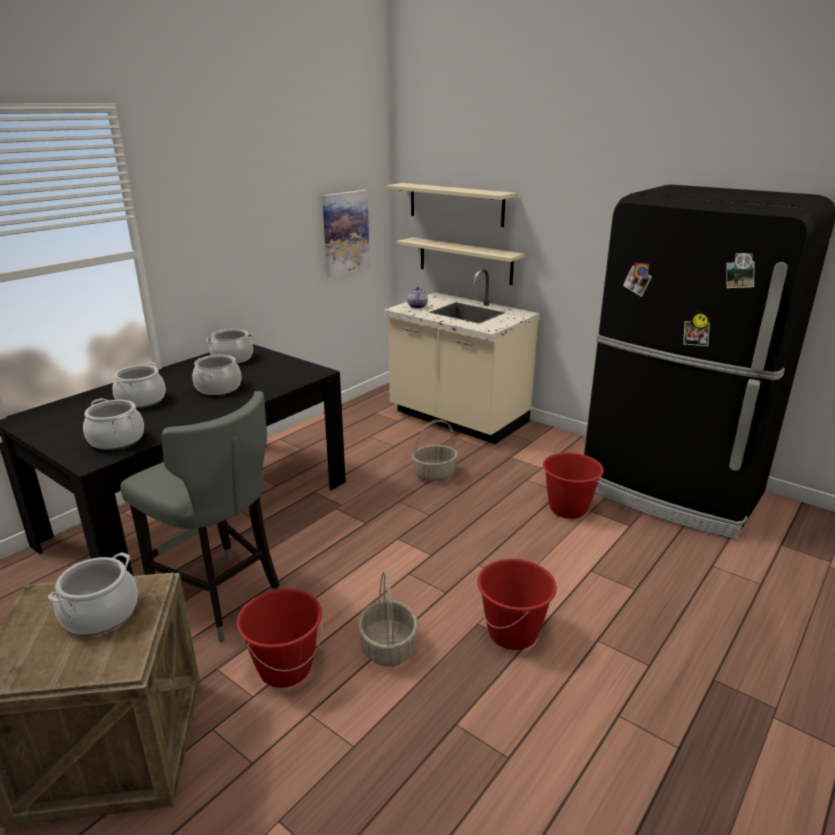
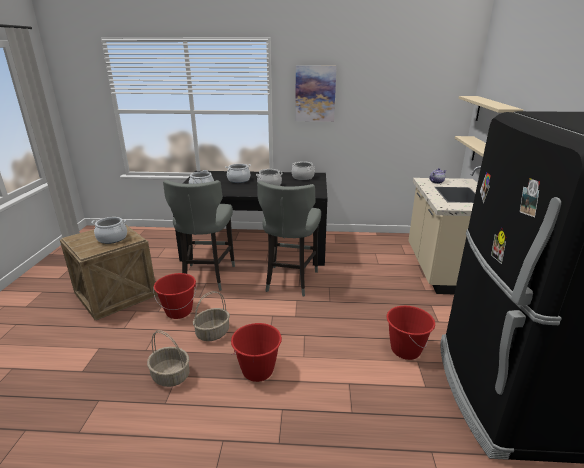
camera: 55 degrees right, 0 degrees up
(344, 524) = (290, 281): none -> grey stool
(345, 233) = (417, 124): picture -> picture (315, 94)
(434, 474) = (370, 287): basket -> basket (171, 376)

